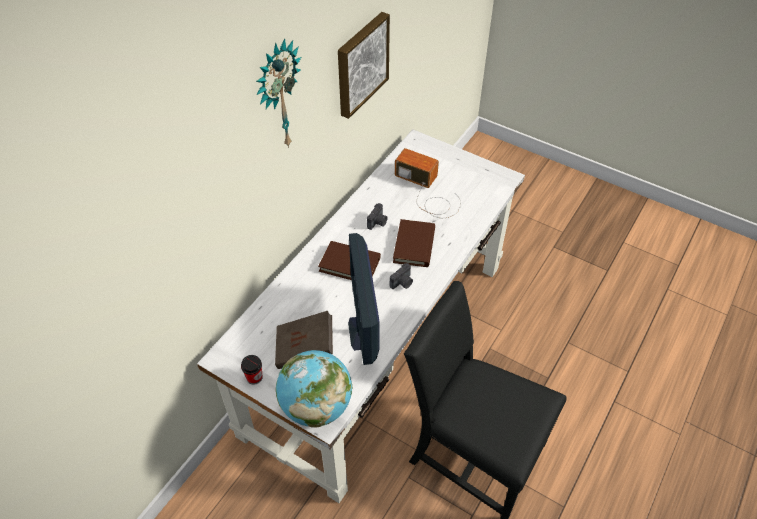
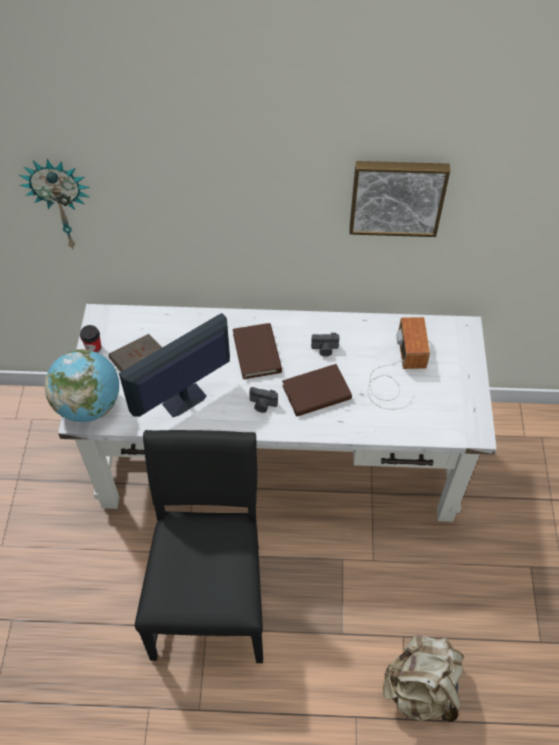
camera: 60 degrees right, 5 degrees up
(278, 97) = (246, 153): wall clock -> wall clock (61, 202)
(610, 351) = (421, 688): none -> beige backpack

